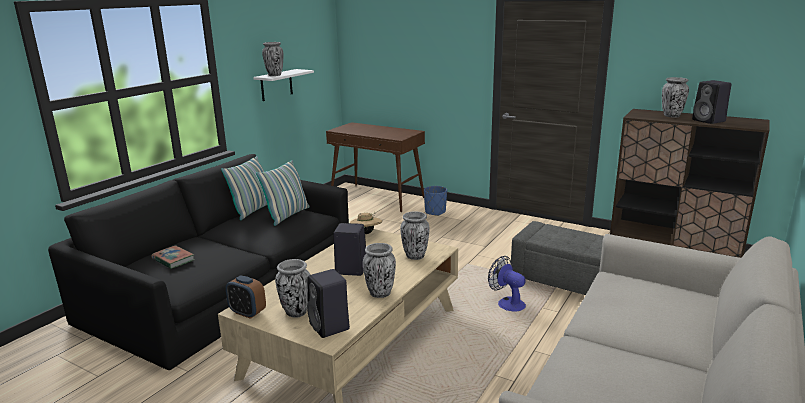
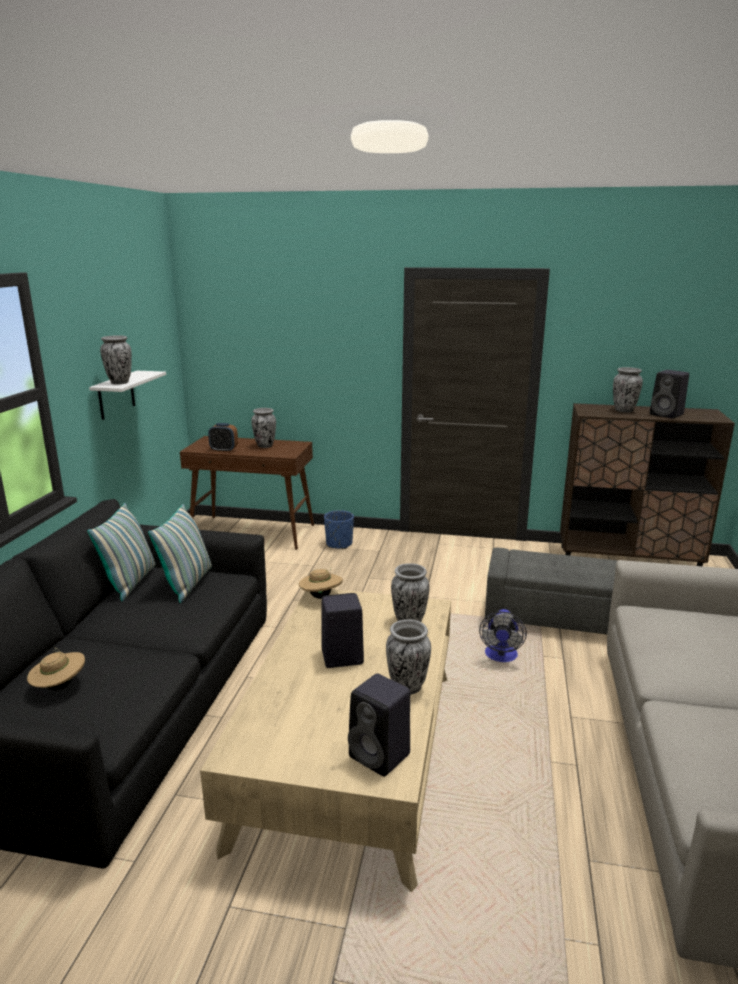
camera: 20 degrees left, 0 degrees up
(173, 259) = (59, 686): book -> beige hat
(247, 312) = (245, 758): alarm clock -> alarm clock (224, 450)
(296, 312) = (316, 742): vase -> vase (265, 446)
(507, 303) = (501, 657): fan -> fan turned 105 degrees counterclockwise

